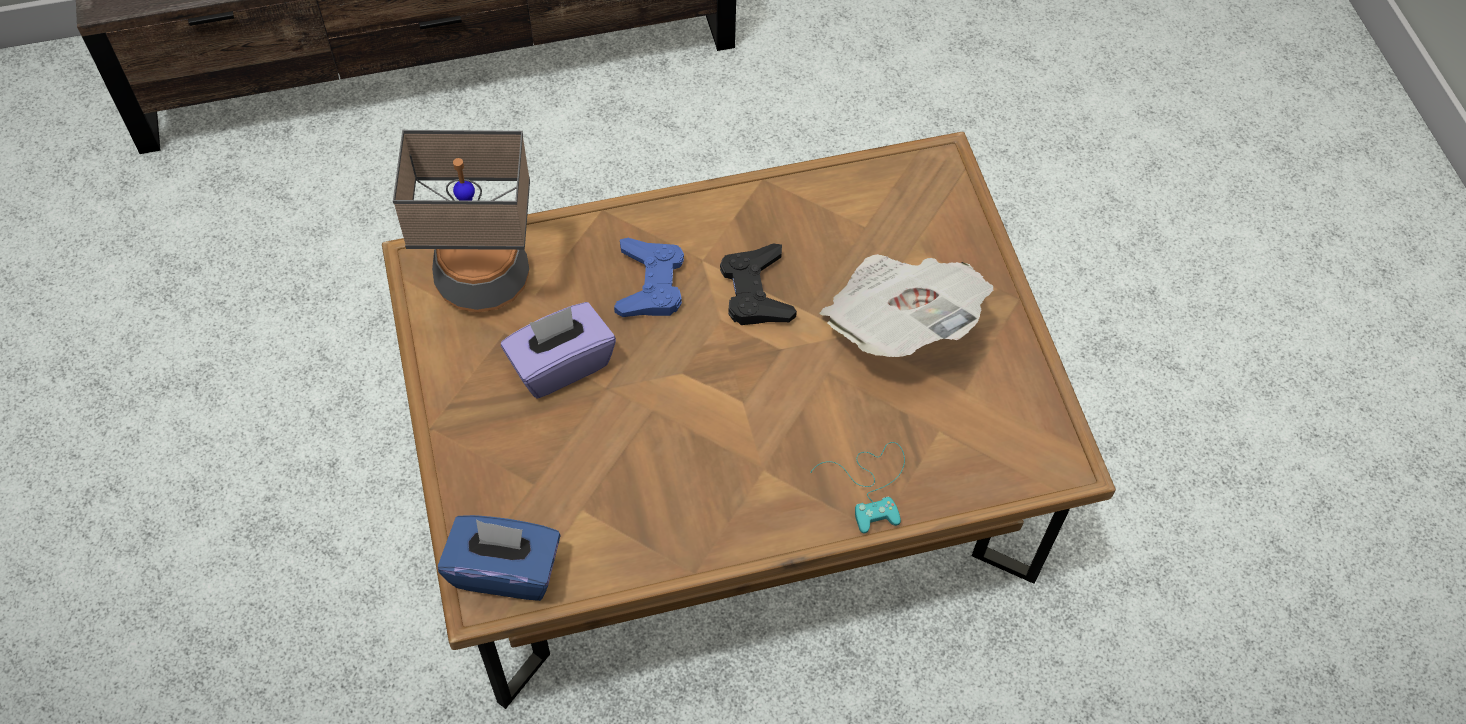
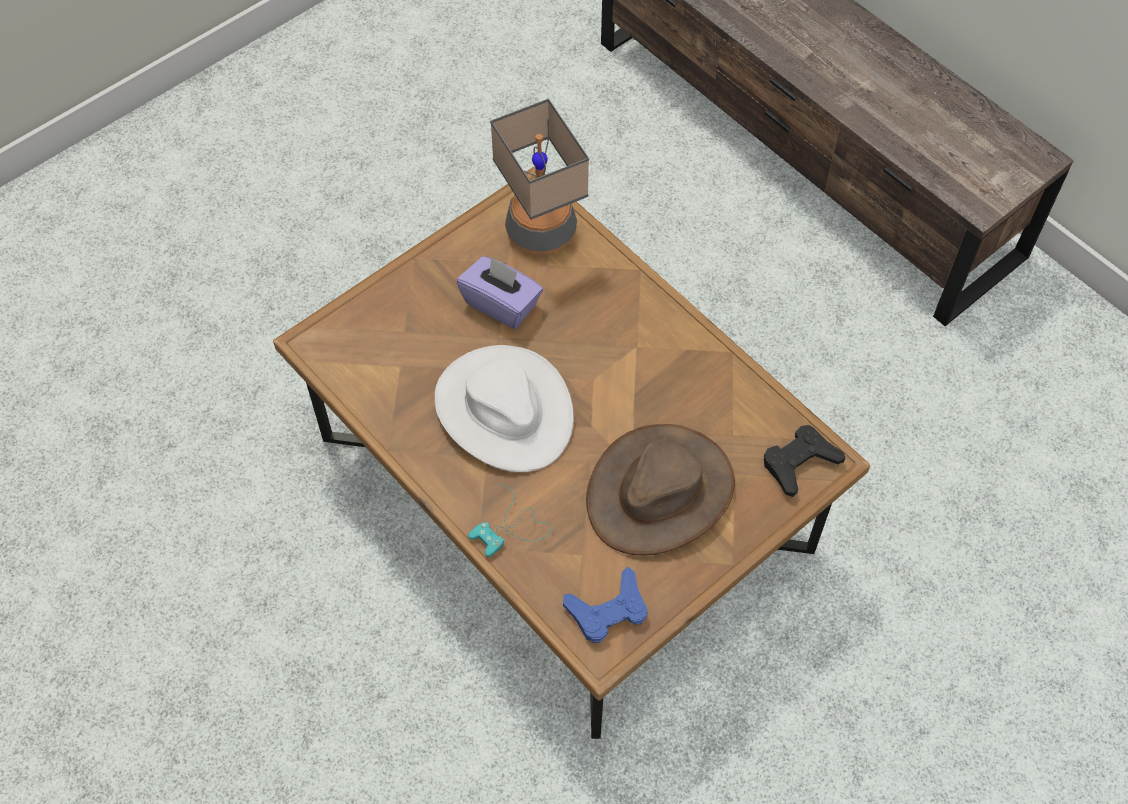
camera: 65 degrees right, 0 degrees up
(505, 570) = (335, 345): blue tissue box -> none
(650, 284) = (596, 325): blue game controller -> blue game controller (608, 610)
(710, 426) = (503, 410): none -> white hat
(756, 291) = (630, 390): black game controller -> black game controller (799, 463)
(899, 323) = (659, 491): newspaper -> brown hat

